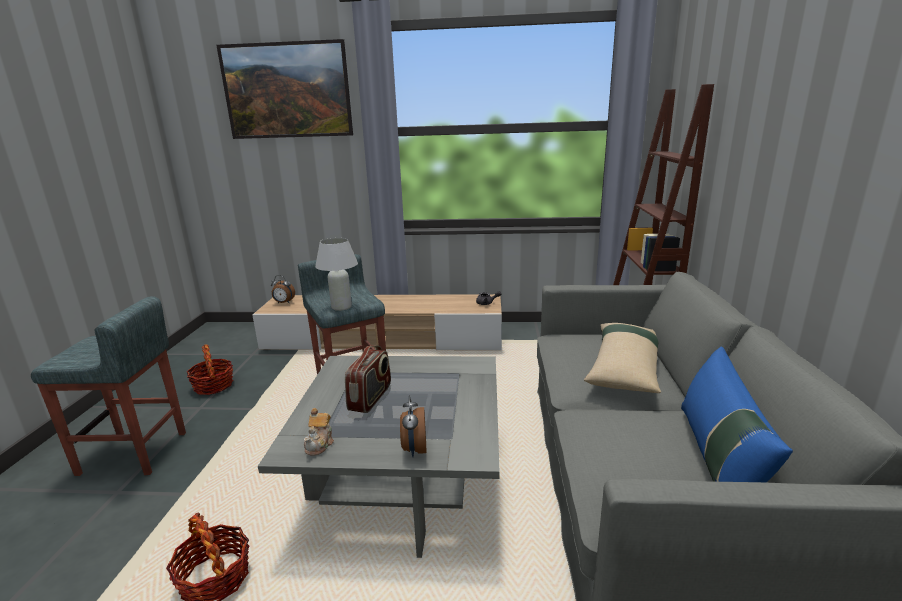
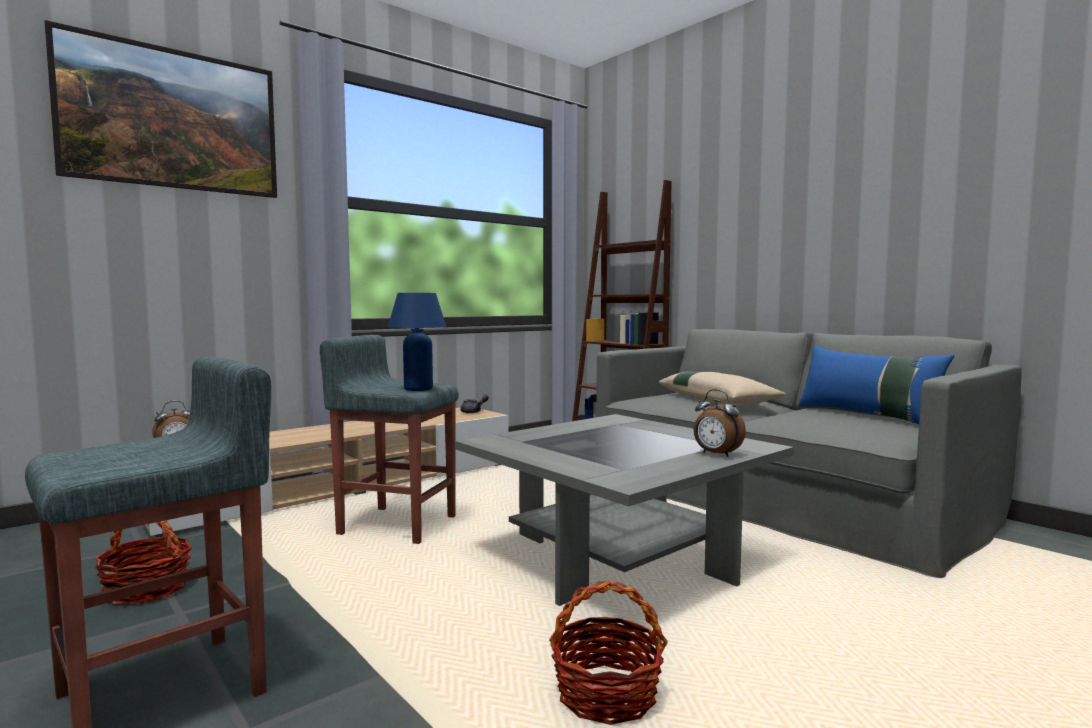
camera: 45 degrees left, 15 degrees down
(320, 444) = (639, 472): teapot -> none
(341, 307) = (418, 389): white table lamp -> blue table lamp
(371, 398) = (592, 447): radio -> none

